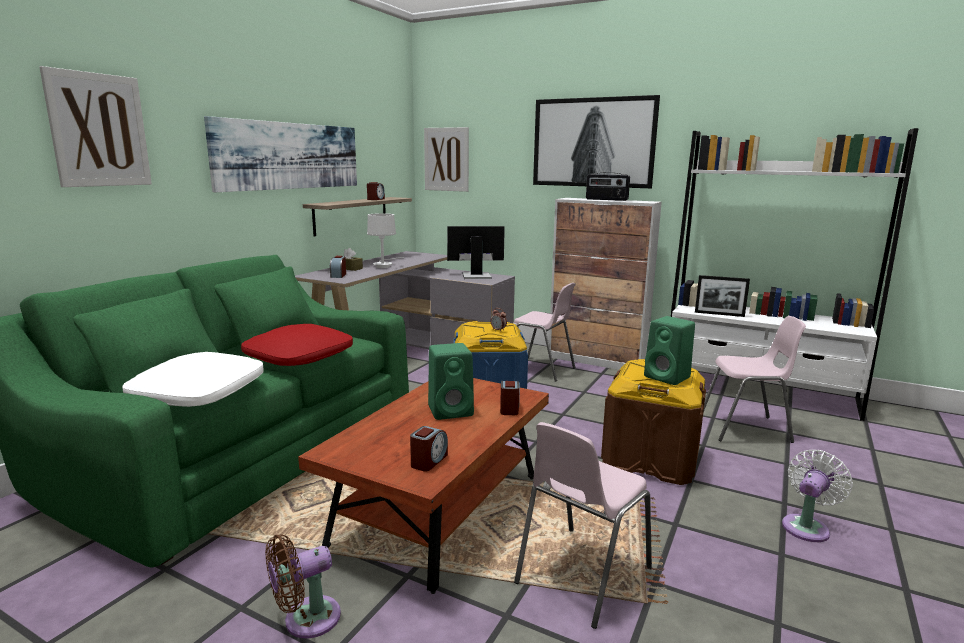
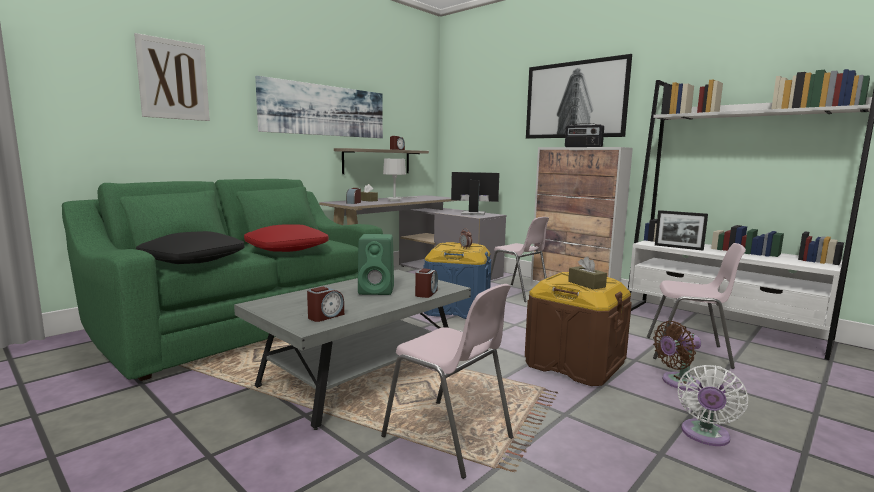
camera: 15 degrees right, 5 degrees down
(198, 393) = (193, 259): white pillow -> black pillow
(306, 620) = (208, 430): brown fan -> brown fan (677, 382)
(439, 511) = (362, 376): brown coffee table -> grey coffee table
(446, 159) = (461, 121): picture -> none
(581, 575) = (448, 437): pink chair -> pink chair turned 105 degrees counterclockwise
(668, 377) = (586, 284): green speaker -> brown tissue box
(807, 526) = (705, 436): white fan -> white fan turned 150 degrees clockwise

